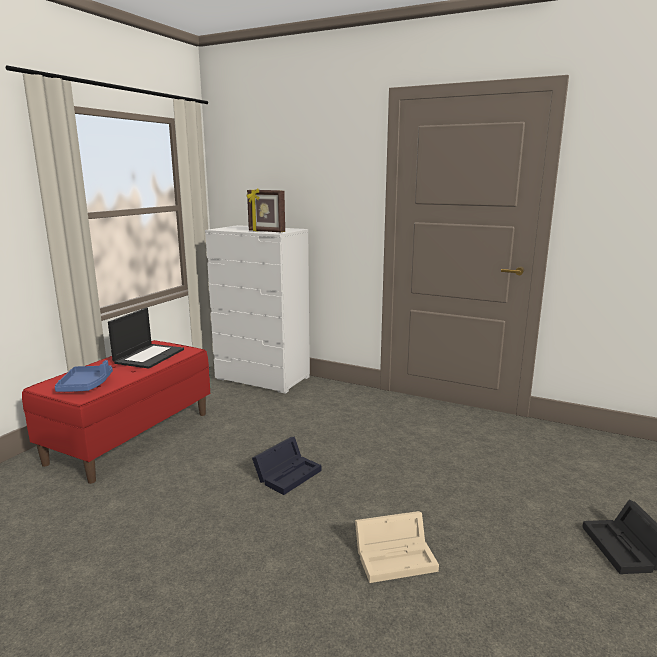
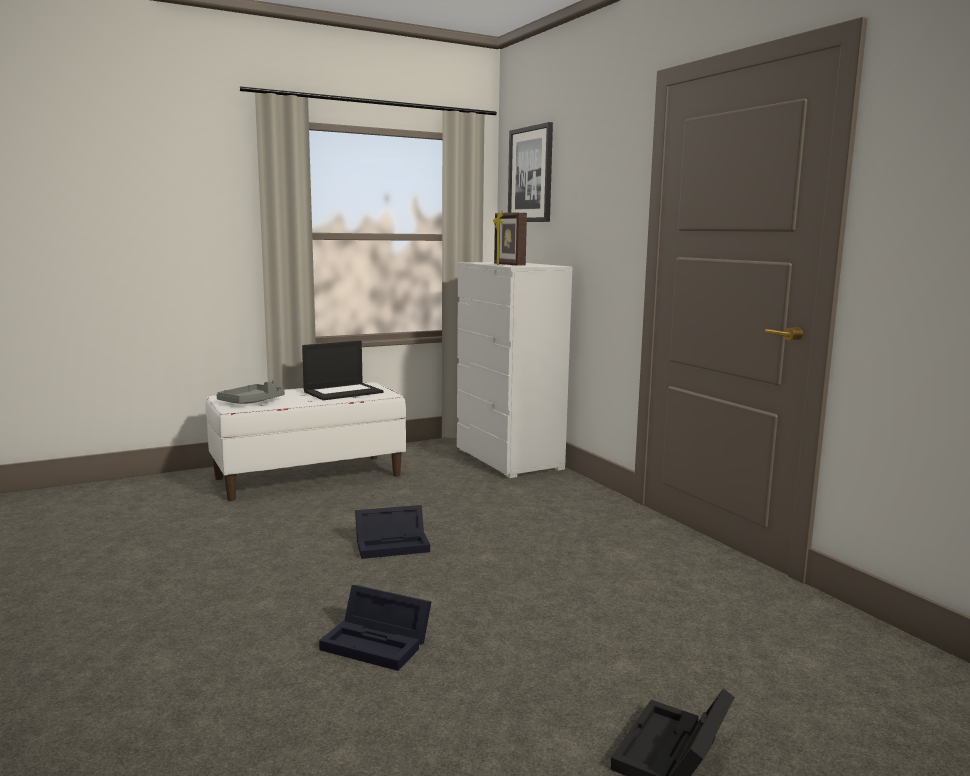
camera: 35 degrees right, 5 degrees down
(86, 385) = (252, 402): blue tray -> grey tray
(131, 437) = (309, 477): red bench -> white bench
(249, 156) = (530, 175): none -> picture
(397, 557) = (379, 643): beige storage box -> black storage box

